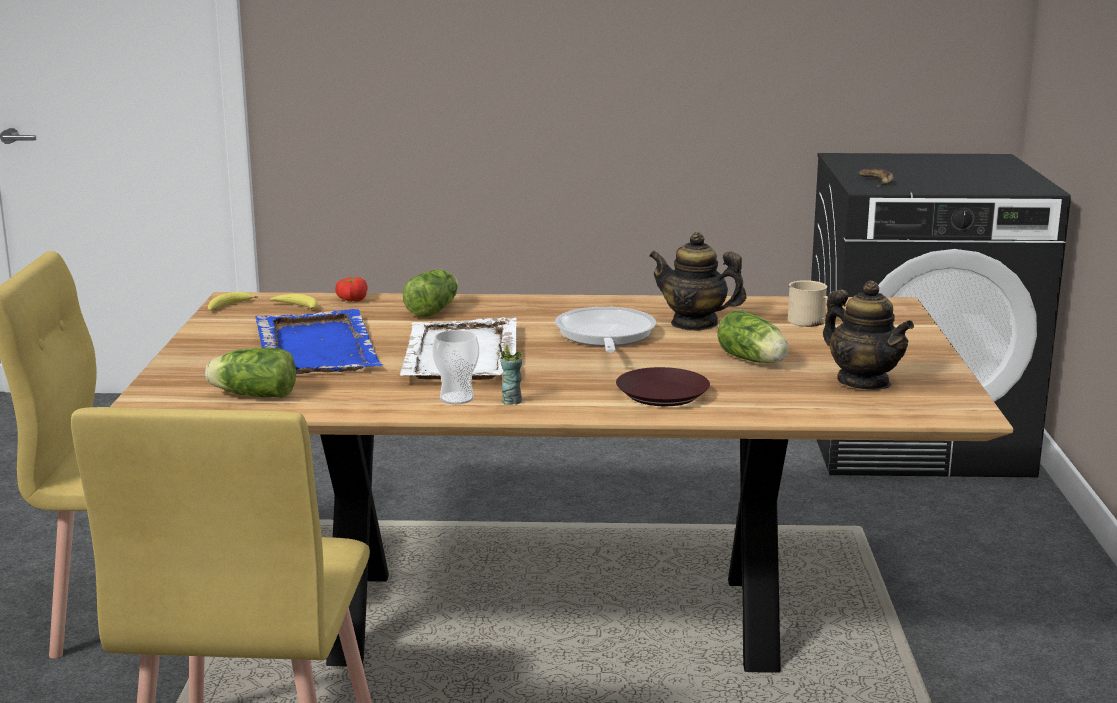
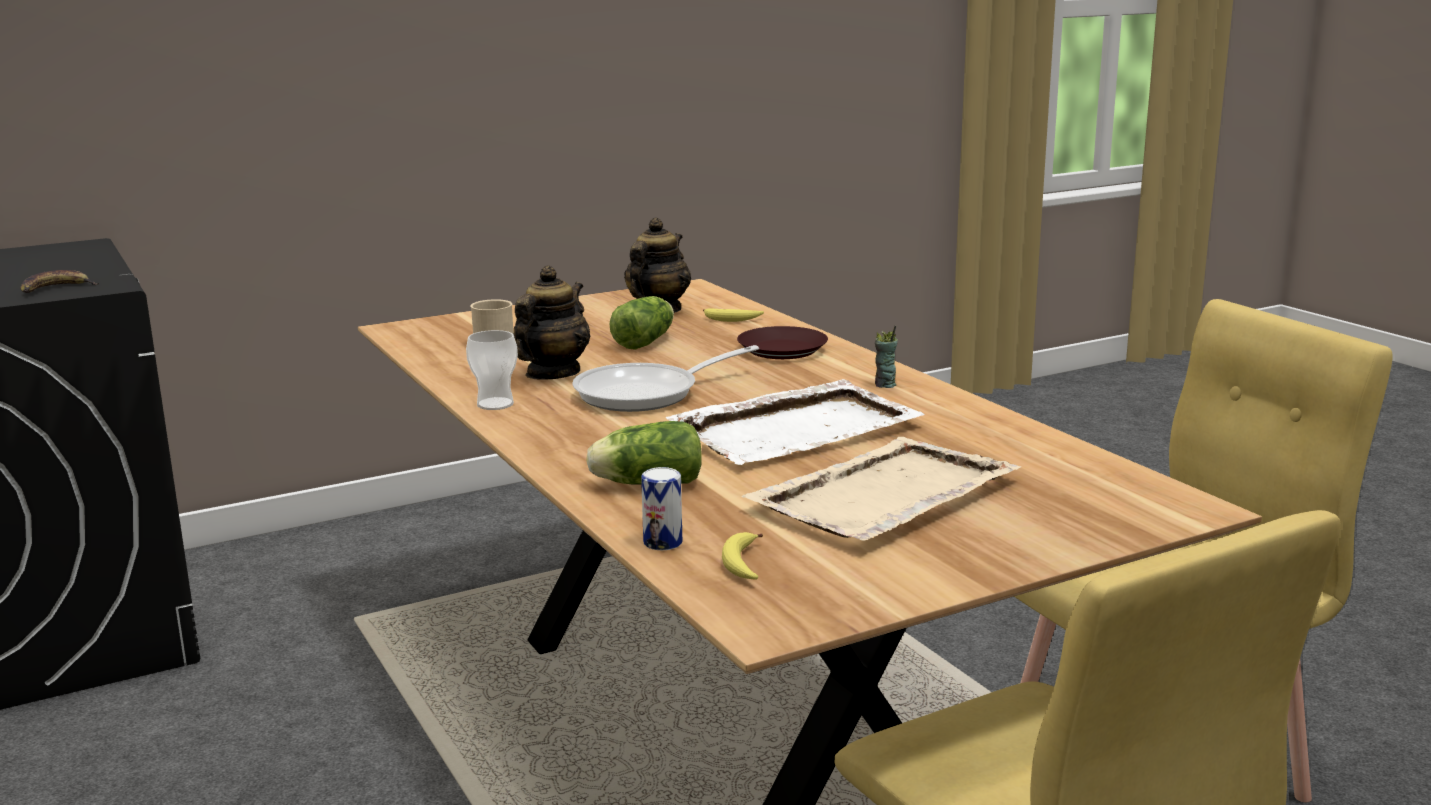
camera: 120 degrees left, 0 degrees up
(228, 306) = (810, 613): banana -> banana (732, 319)
(251, 395) = (1066, 474): lettuce -> none
(316, 347) = (881, 496): blue tray -> beige tray
(351, 300) = (662, 542): tomato -> can
(456, 398) = (914, 402): cup -> cup (495, 404)
(694, 324) = (552, 373): teapot -> teapot turned 150 degrees counterclockwise

